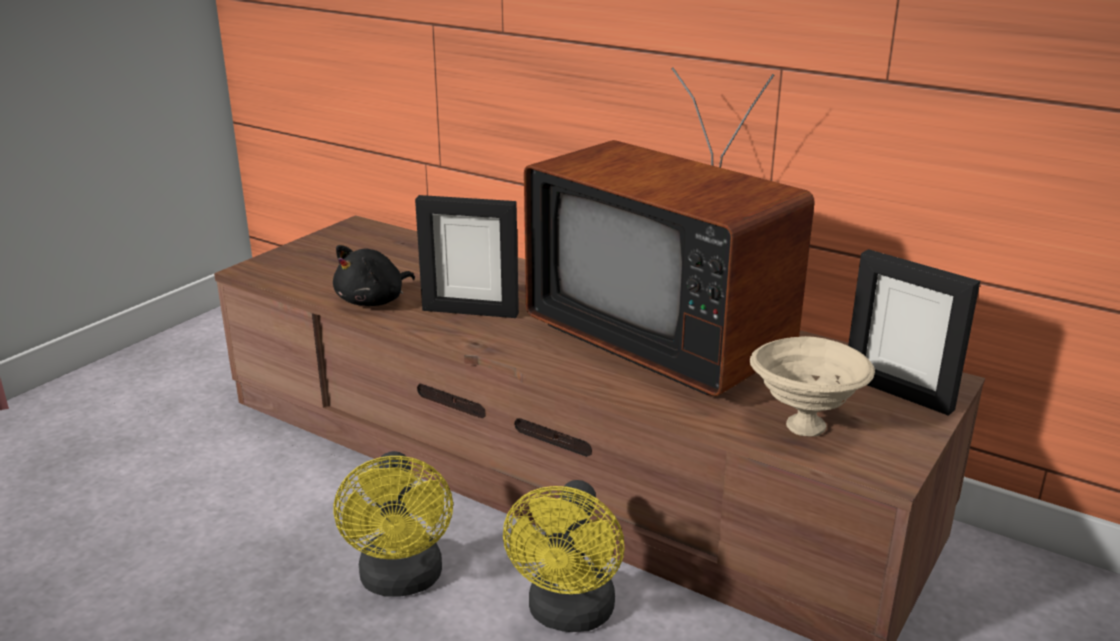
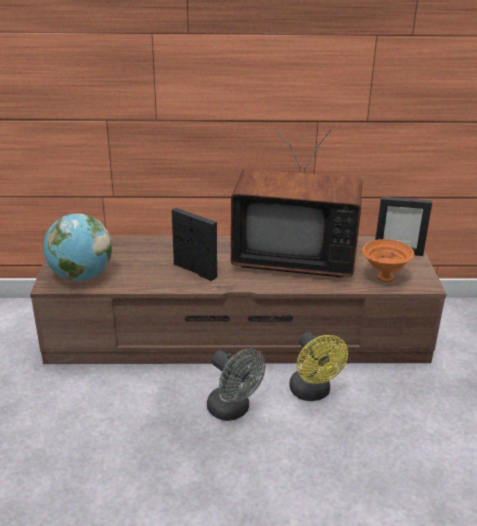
camera: 35 degrees left, 5 degrees up
(306, 271) = (80, 276): none -> globe
(374, 301) = (141, 281): black plush toy -> none
(402, 581) = (233, 410): yellow fan -> grey fan
(471, 310) = (194, 271): picture frame -> picture frame turned 120 degrees counterclockwise
(802, 426) = (384, 278): beige bowl -> orange bowl

